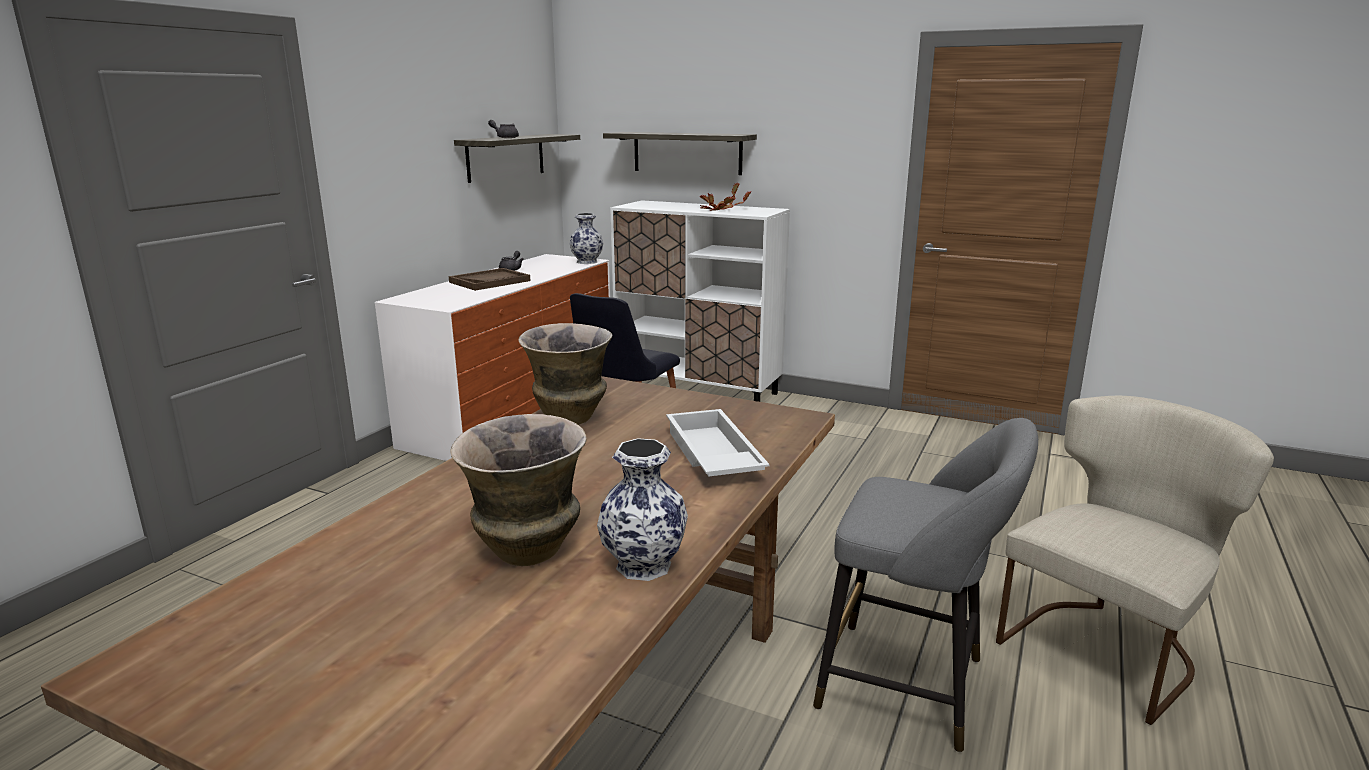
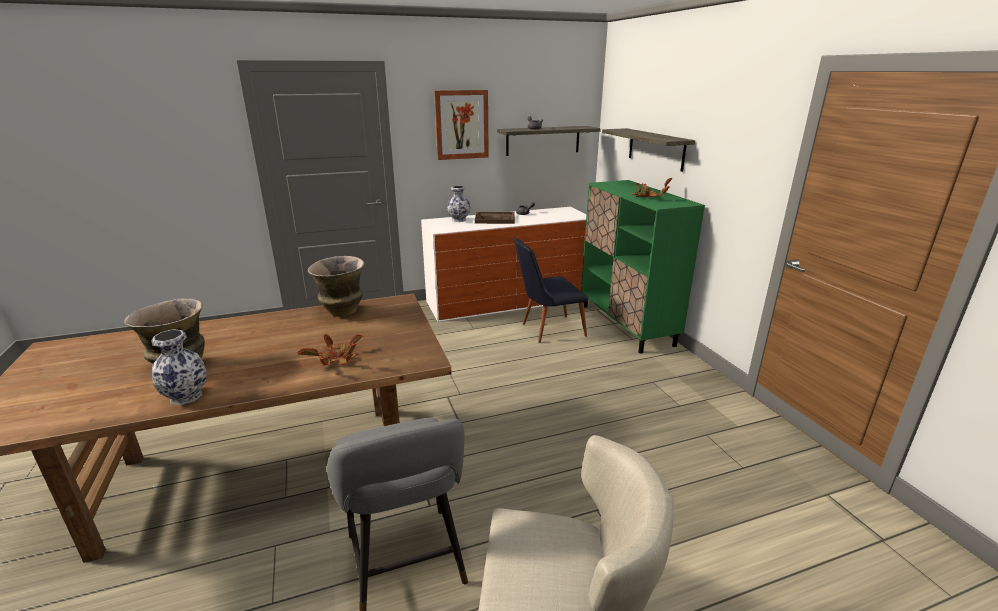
camera: 45 degrees right, 5 degrees up
(410, 133) = (461, 125): none -> picture
(587, 262) = (577, 217): vase -> vase (459, 220)
(699, 390) = (626, 325): white cabinet -> green cabinet
(711, 456) = (336, 359): white tray -> potted plant

